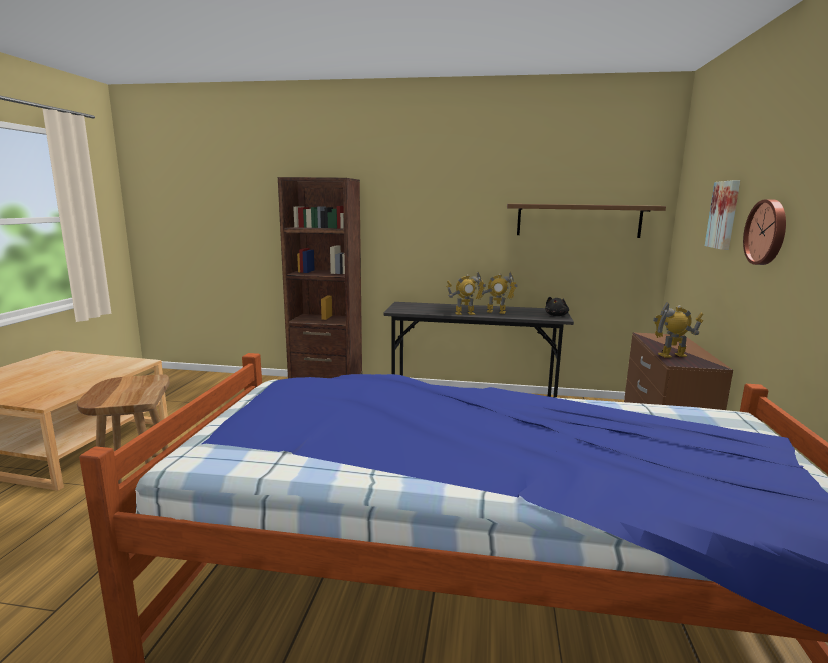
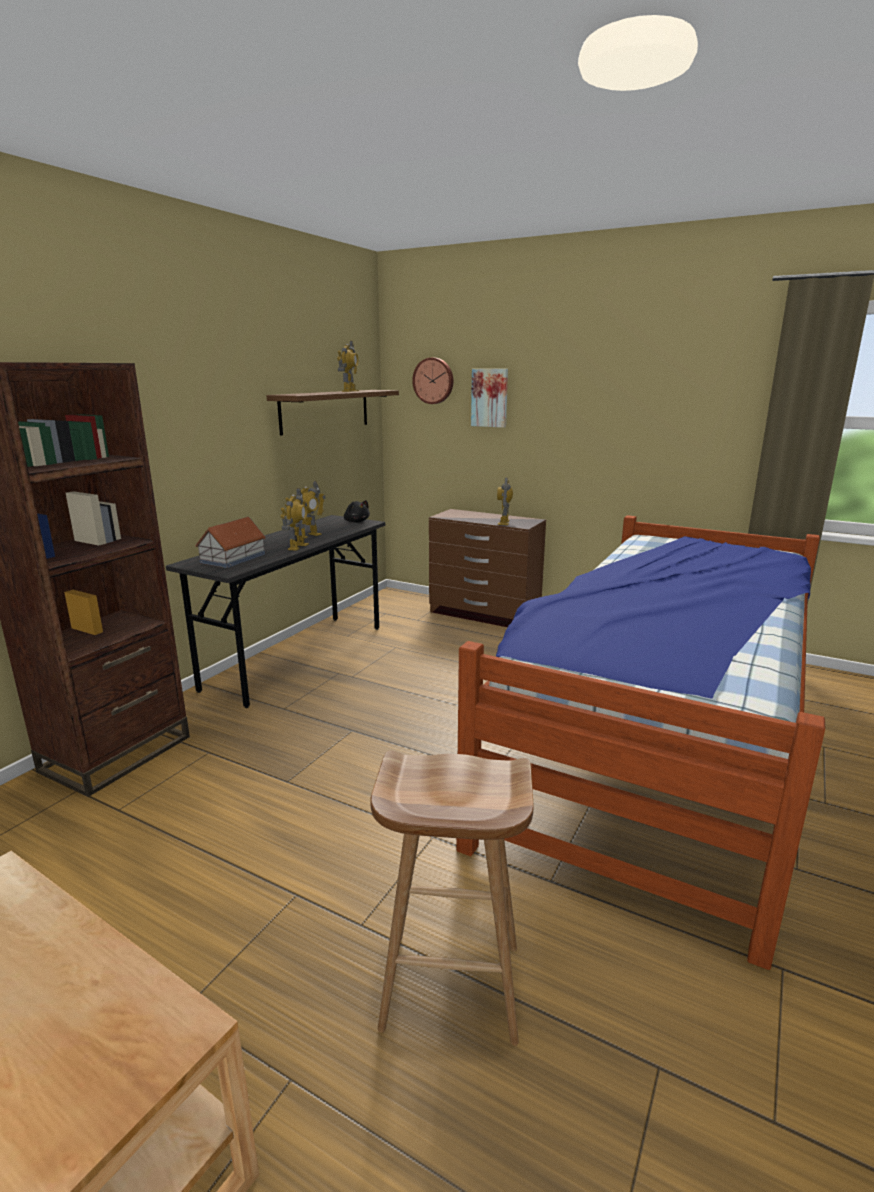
camera: 70 degrees left, 5 degrees up
(421, 307) = (232, 558): none -> toy house
(602, 204) = (349, 391): none -> toy robot
(767, 232) = (561, 410): wall clock -> wall clock (434, 381)

